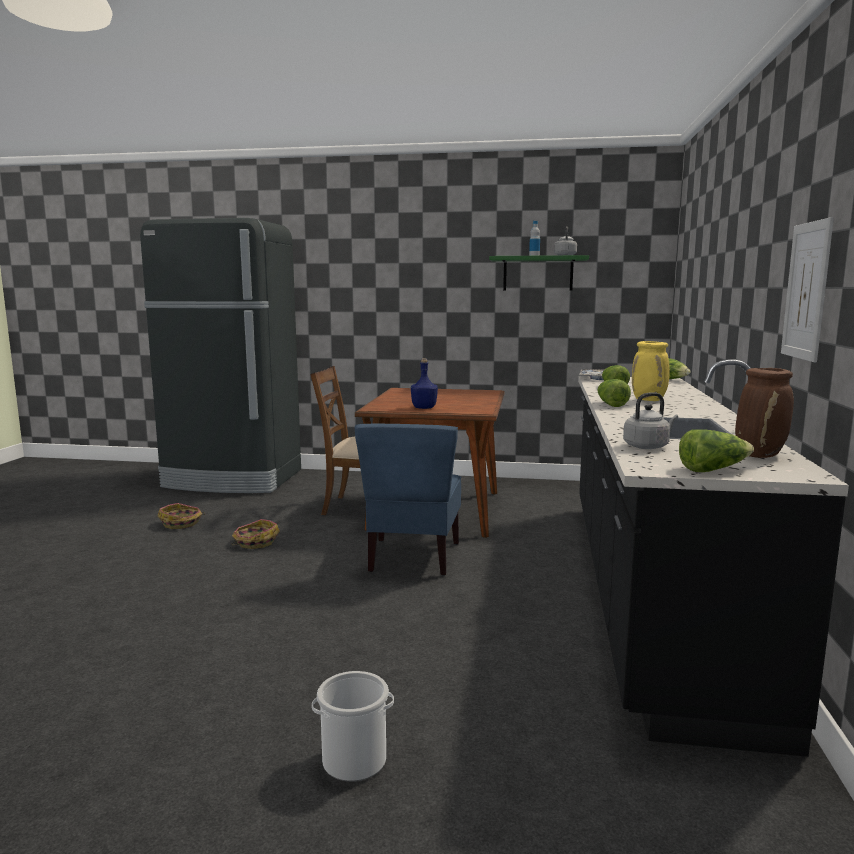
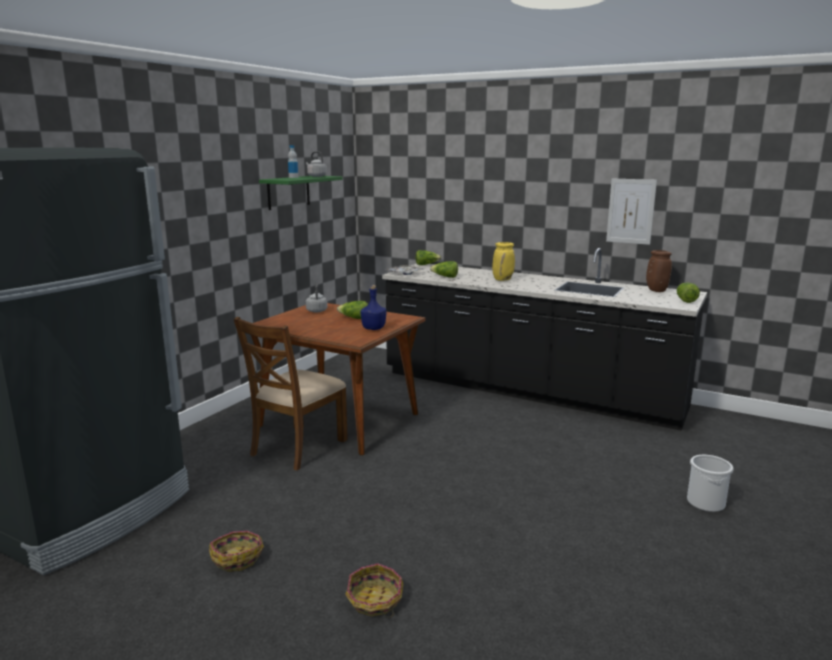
camera: 70 degrees left, 5 degrees up
(255, 542) = (347, 512): basket -> basket (374, 601)
(413, 557) = (438, 445): blue chair -> none
(610, 404) = (513, 287): lettuce -> lettuce (354, 318)
(648, 446) = (636, 299): grey kettle -> grey kettle (317, 310)

